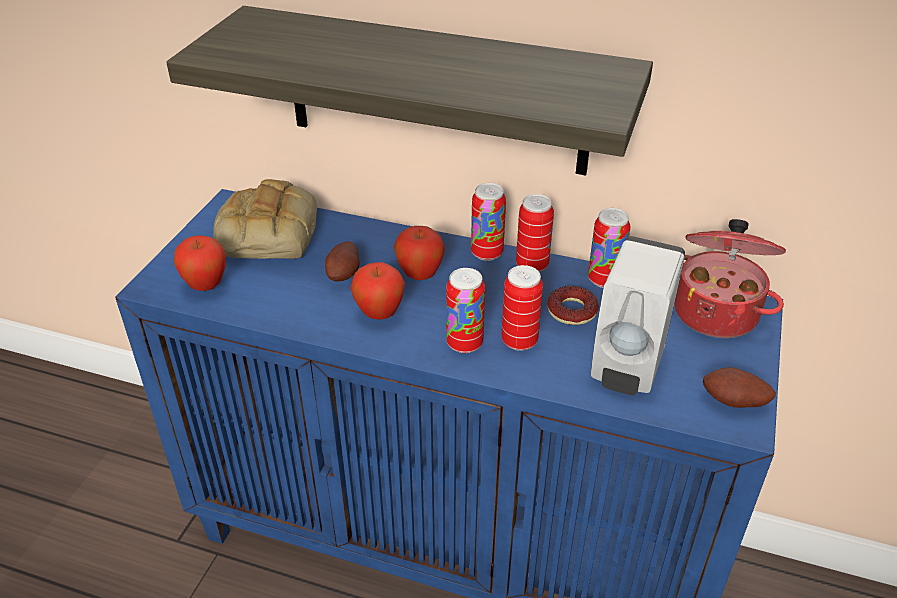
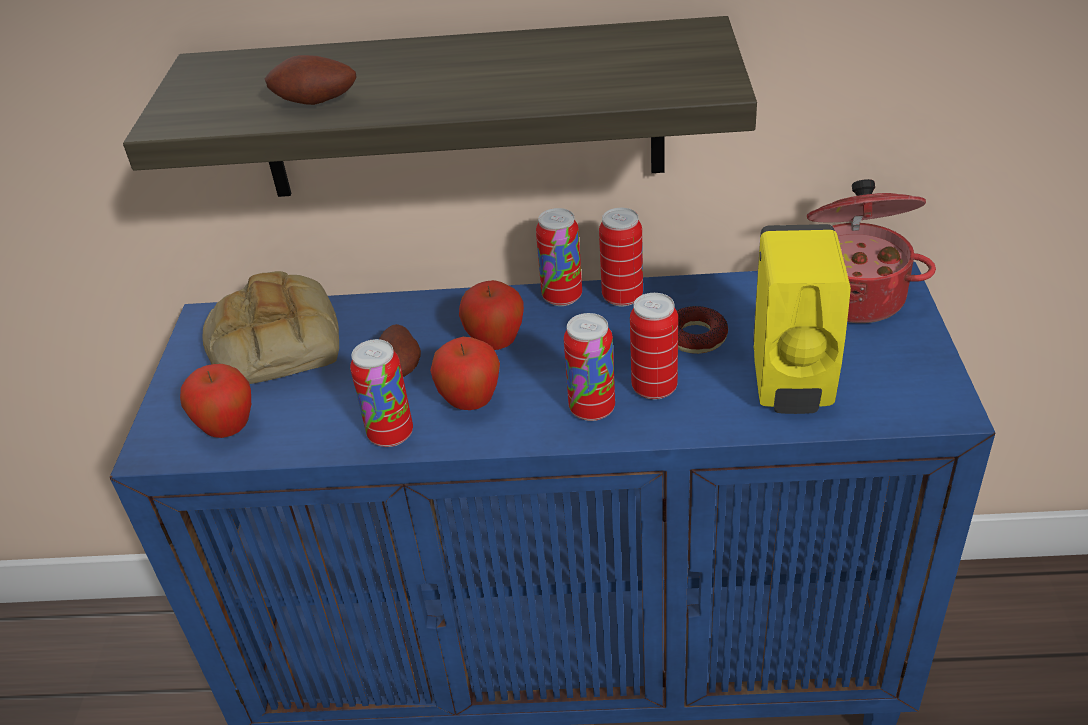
camera: 15 degrees left, 0 degrees up
(604, 280) = (713, 292): can -> can (391, 434)
(626, 369) = (791, 385): white soap dispenser -> yellow soap dispenser
(734, 403) = (926, 390): potato -> potato (315, 104)

